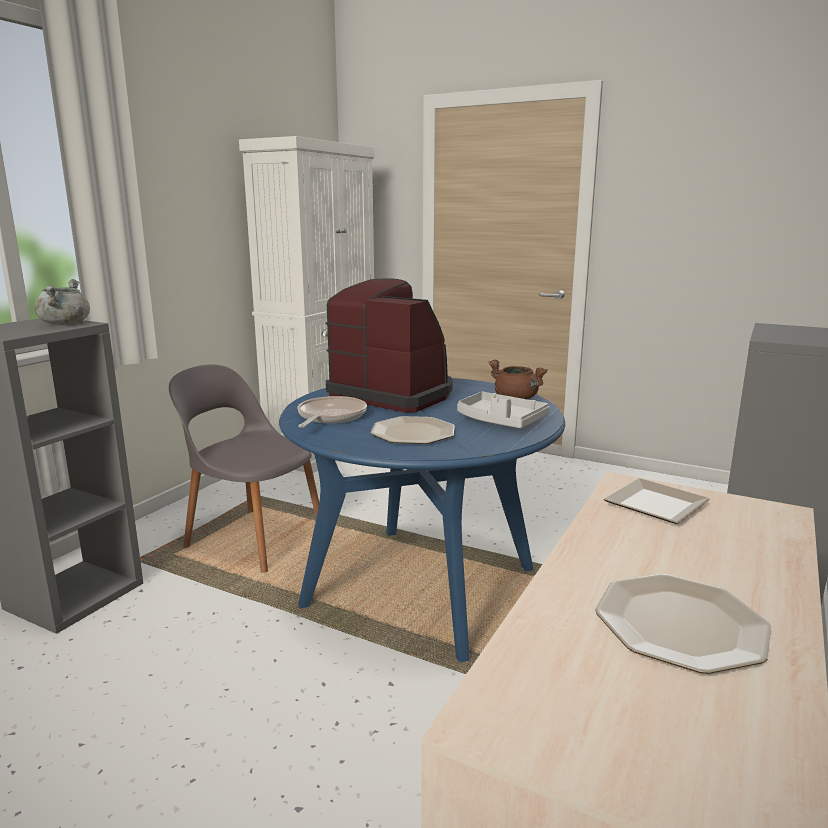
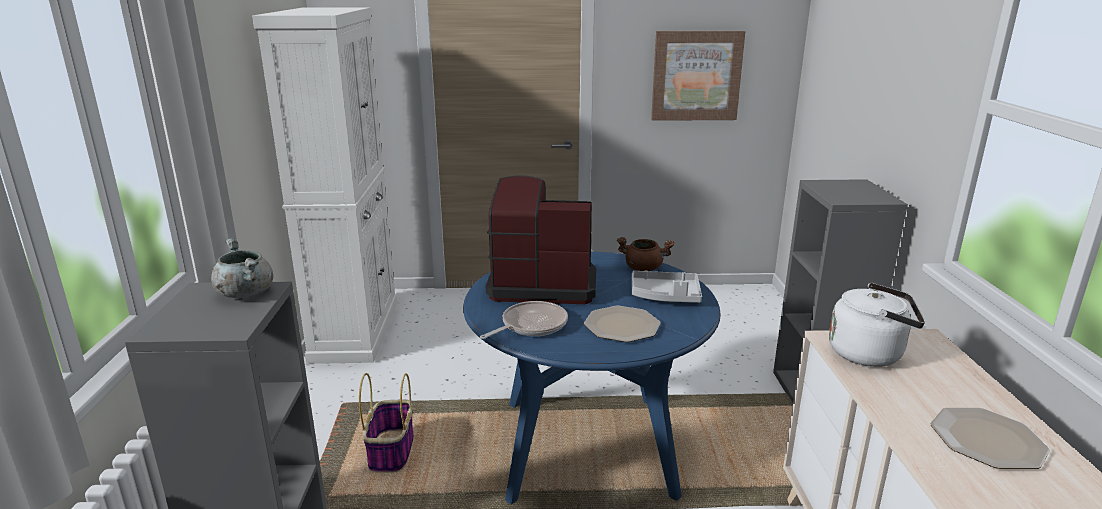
camera: 30 degrees left, 5 degrees up
(253, 538) = (391, 451): grey chair -> basket
(330, 417) = (531, 325): frying pan -> frying pan turned 60 degrees clockwise
(657, 507) = (869, 354): plate -> white kettle
(715, 221) = (696, 76): none -> picture

